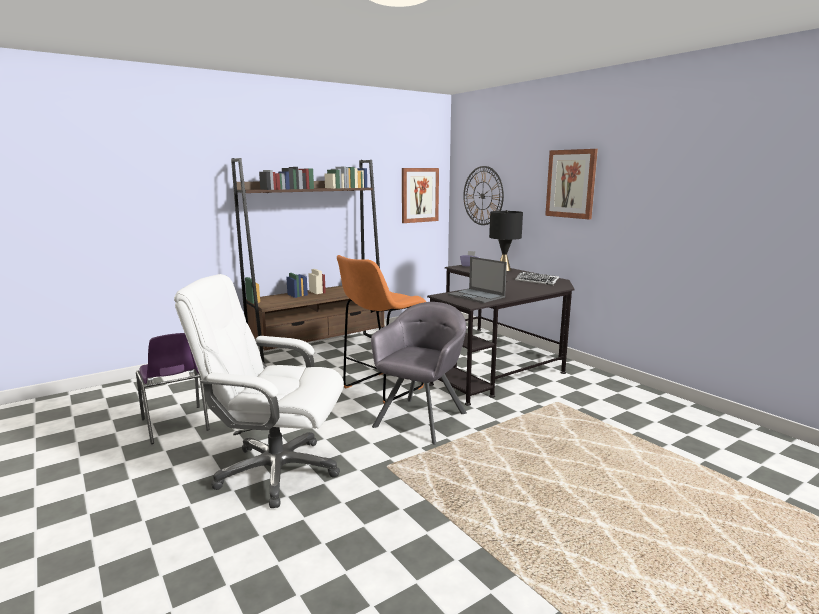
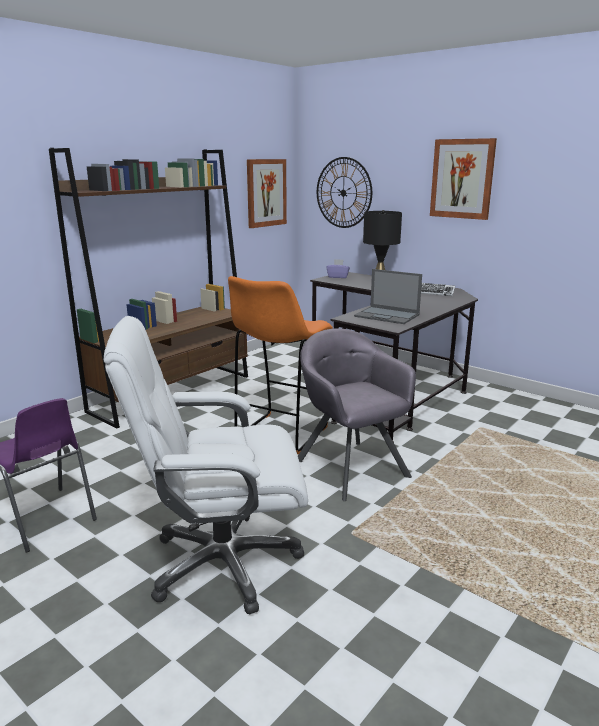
camera: 15 degrees left, 5 degrees up
(421, 419) = (351, 467): grey armchair -> grey armchair turned 45 degrees counterclockwise

